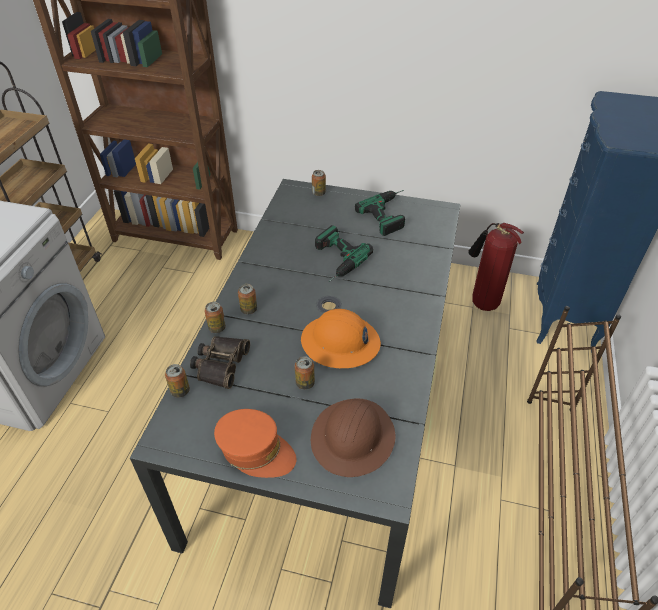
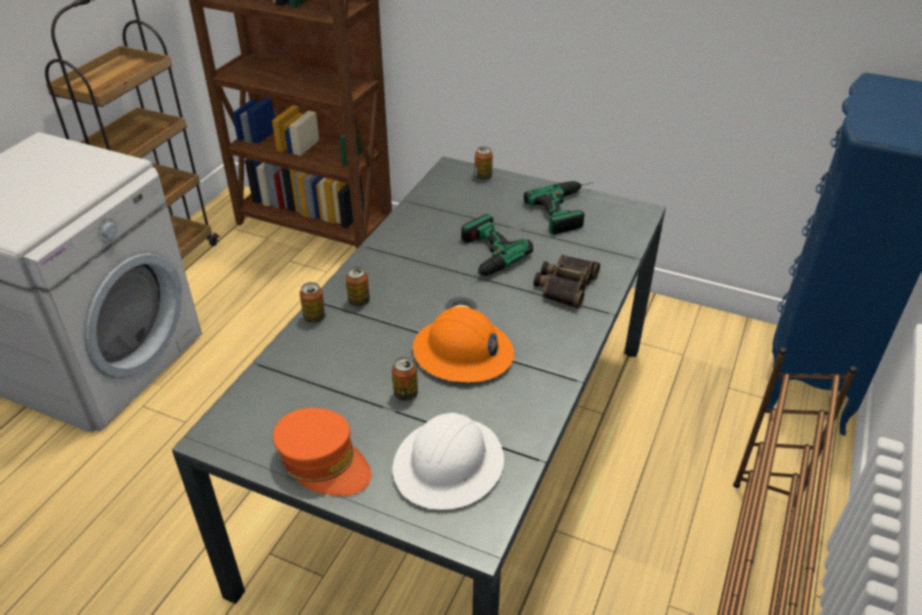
camera: 10 degrees right, 5 degrees down
(180, 391) = (251, 383): can -> none
(220, 364) = (307, 358): binoculars -> binoculars (565, 285)
(353, 438) = (449, 465): brown hard hat -> white hard hat
(481, 302) = (696, 350): fire extinguisher -> none

